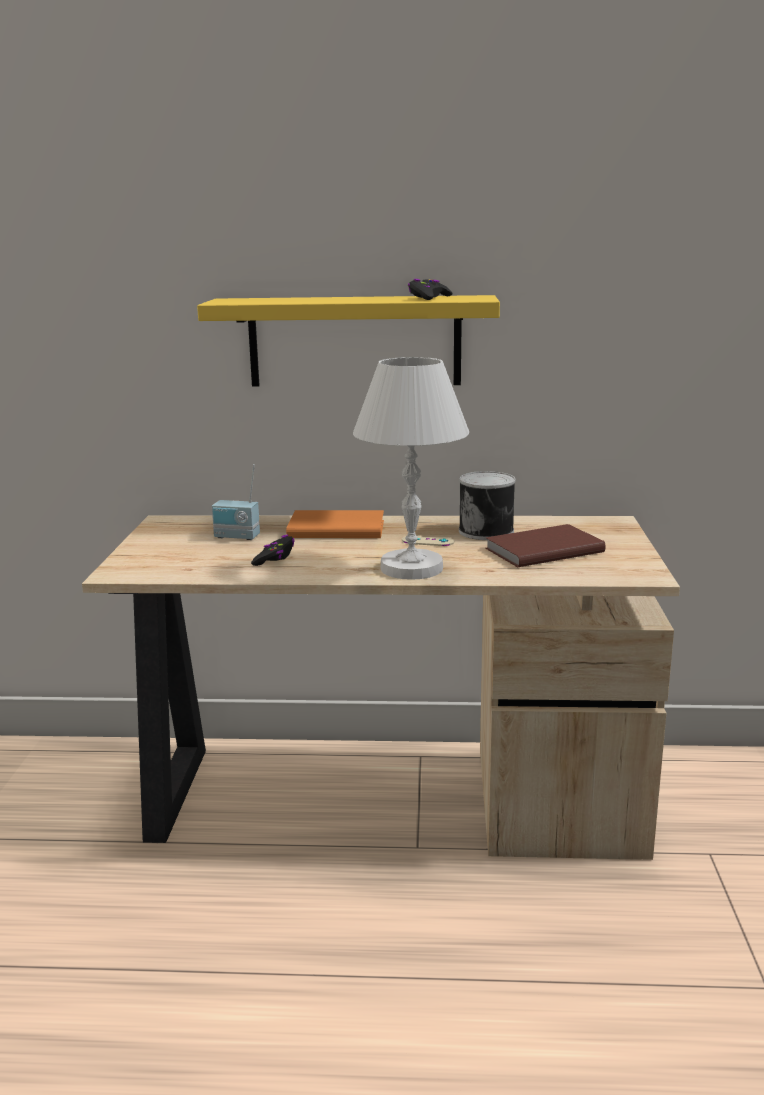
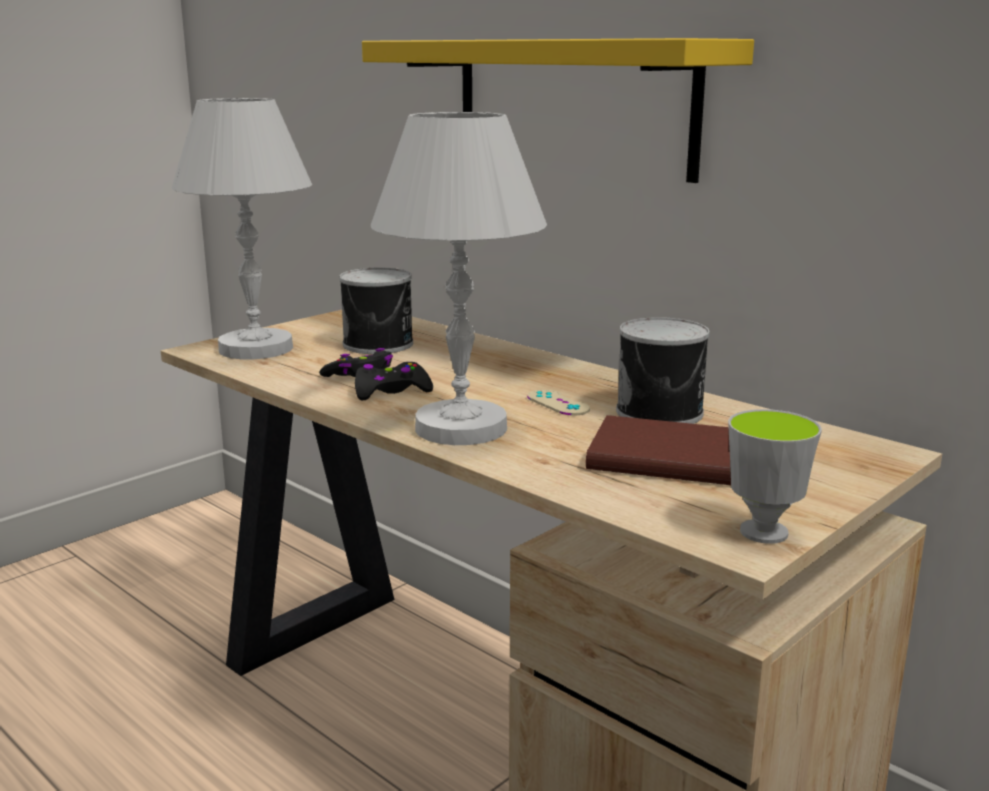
camera: 40 degrees right, 0 degrees up
(156, 563) = (255, 349): none -> white table lamp
(236, 537) = (380, 344): radio -> can
(335, 528) = (495, 361): orange book -> none
(428, 297) = (632, 38): black game controller -> black game controller (391, 391)
(642, 568) = (763, 532): none -> cup

